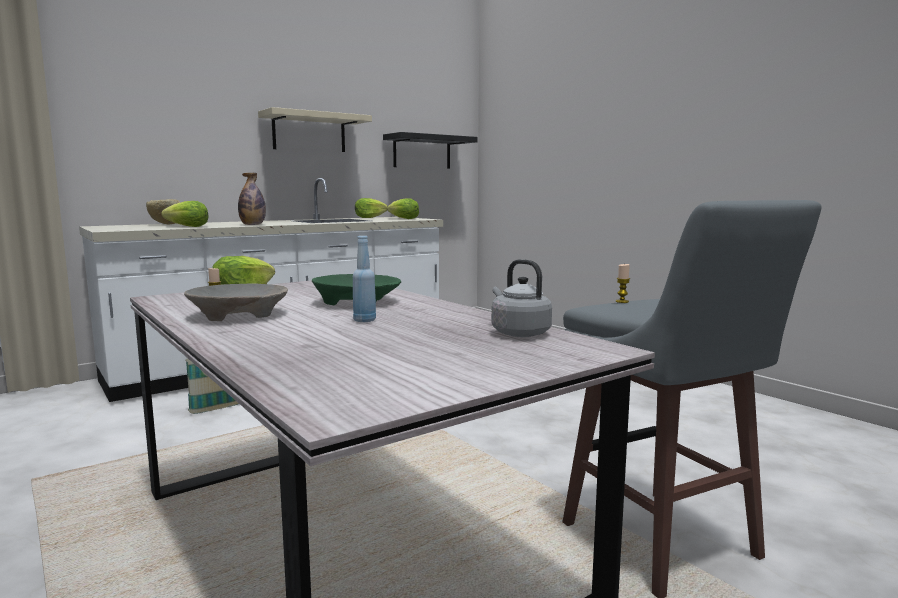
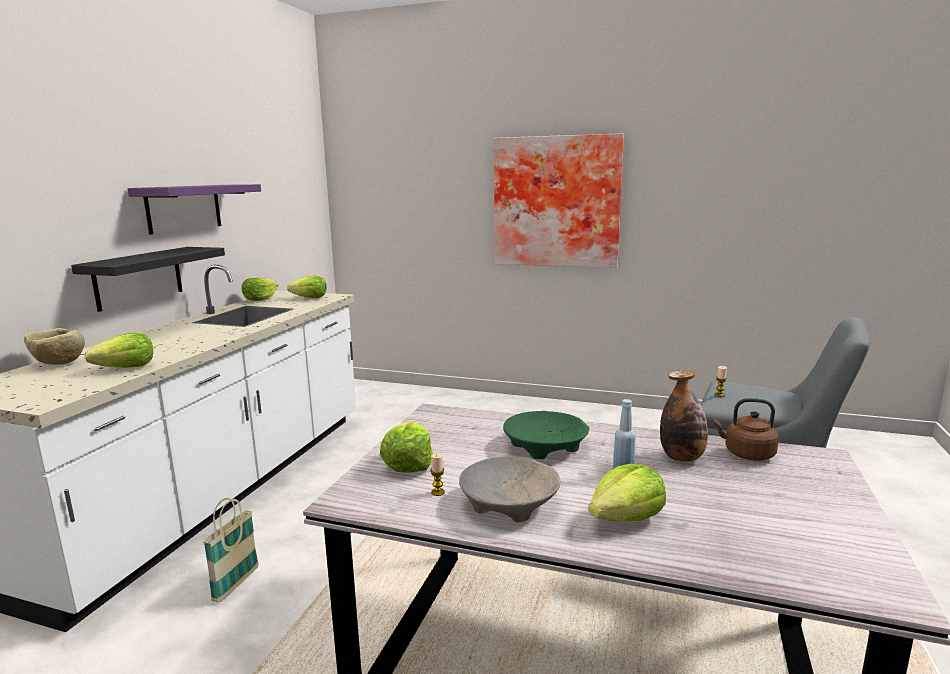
camera: 35 degrees left, 5 degrees up
(252, 225) = (196, 346): bottle -> bottle (682, 457)
(284, 335) = (626, 518): none -> lettuce
(309, 133) = (184, 208): beige shelf -> purple shelf
(422, 152) = (287, 214): black shelf -> black shelf (138, 278)
(518, 333) = (746, 454): grey kettle -> brown kettle
(667, 131) = (557, 202): none -> picture

